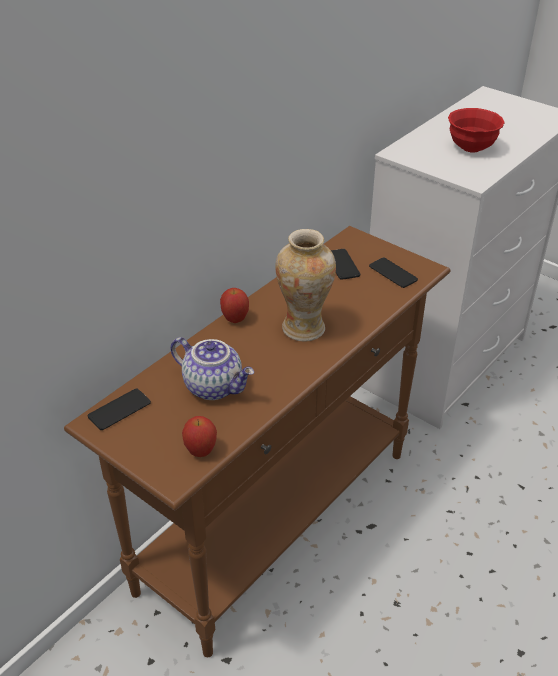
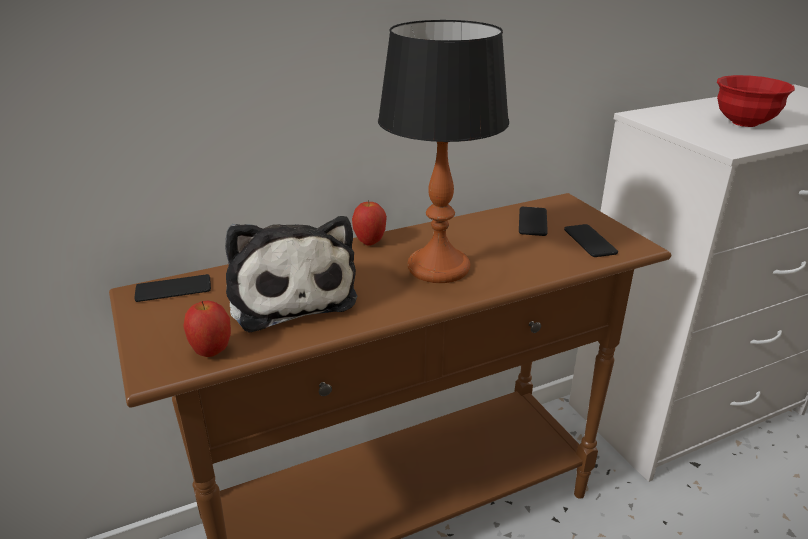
camera: 25 degrees right, 10 degrees down
(214, 386) = (290, 294): teapot -> plush toy
(304, 328) = (439, 267): vase -> table lamp

